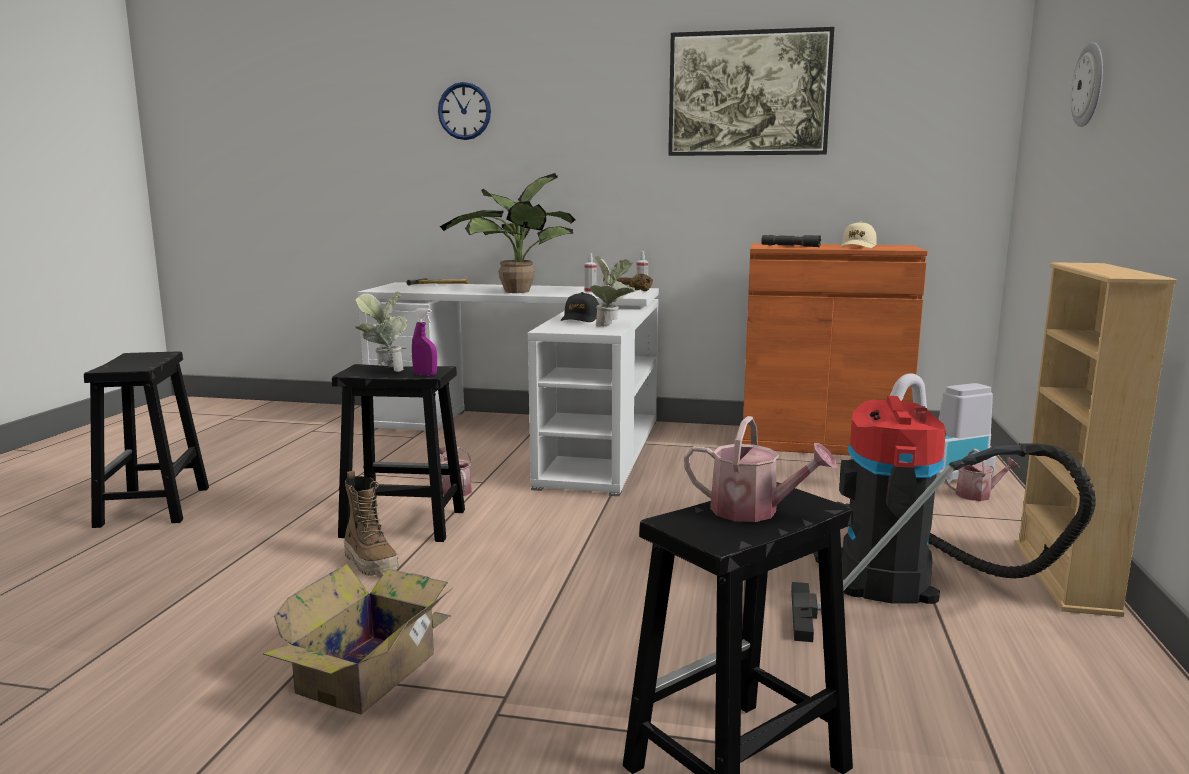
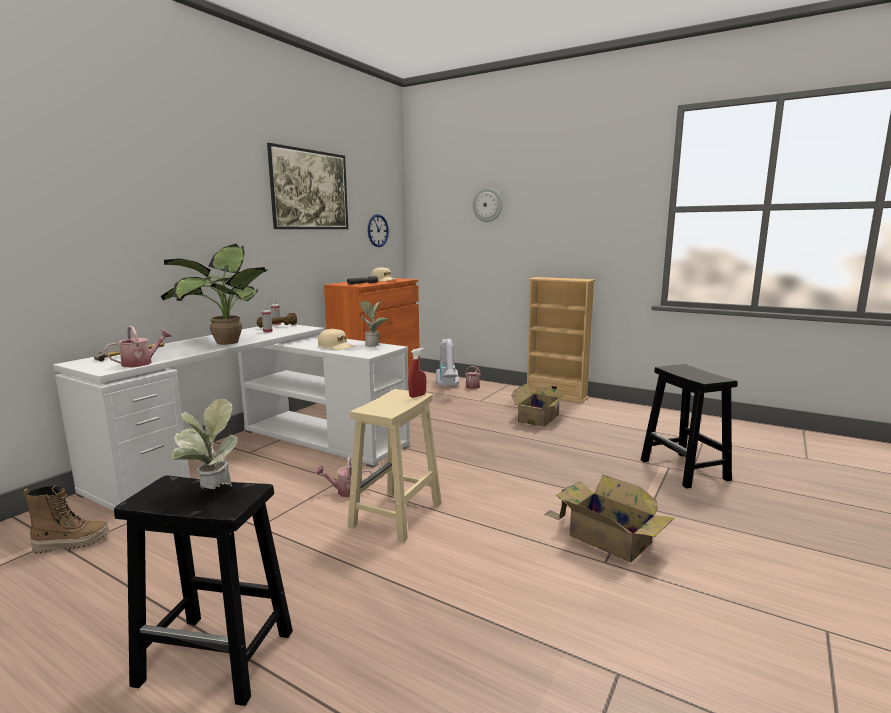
camera: 70 degrees left, 0 degrees up
(371, 563) = (460, 531): boot -> boot (72, 543)
(384, 370) = (386, 405): potted plant -> potted plant (211, 493)
(401, 523) = (396, 515): black stool -> beige stool
(425, 374) = (417, 396): purple spray bottle -> red spray bottle
(464, 111) = (111, 184): wall clock -> wall clock (377, 230)
(580, 319) = (336, 347): black cap -> beige cap
(754, 511) = (690, 372): watering can -> watering can (141, 363)
(878, 572) = (540, 417): vacuum cleaner -> cardboard box

